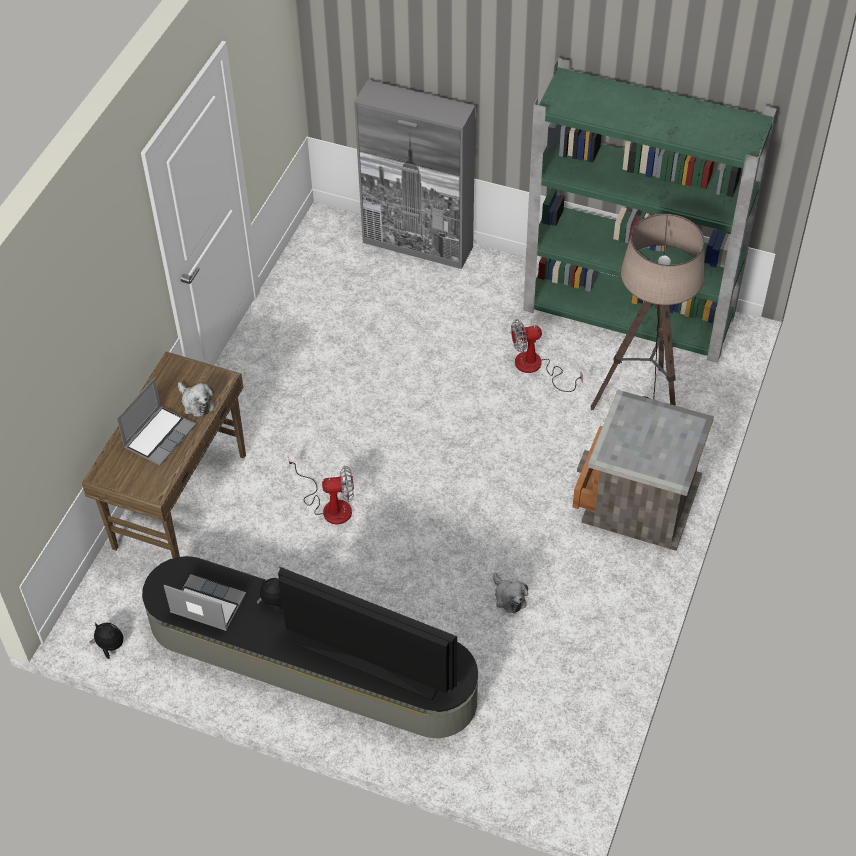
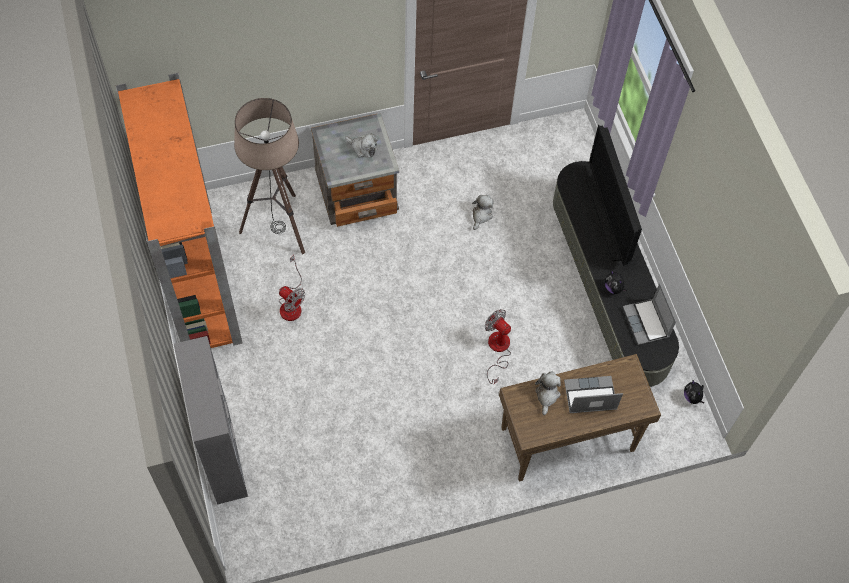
camera: 130 degrees left, 10 degrees up
(629, 312) = (198, 278): green bookcase -> orange bookcase
(645, 447) = (363, 148): none -> plush toy

